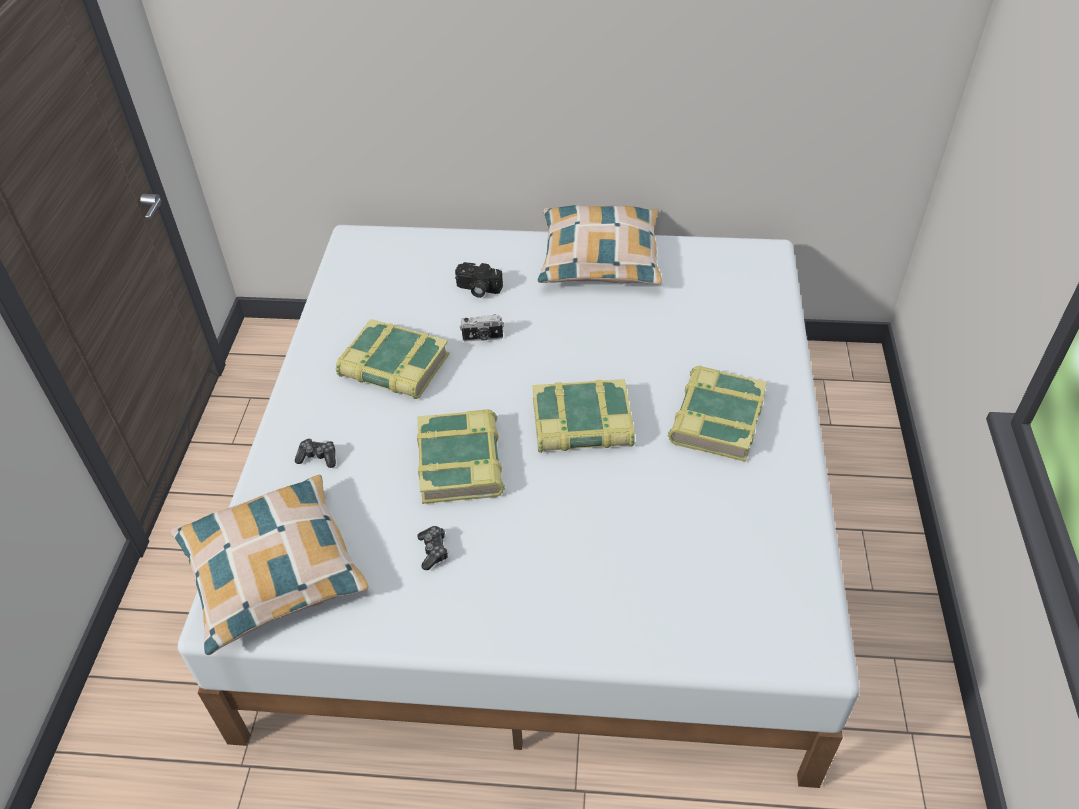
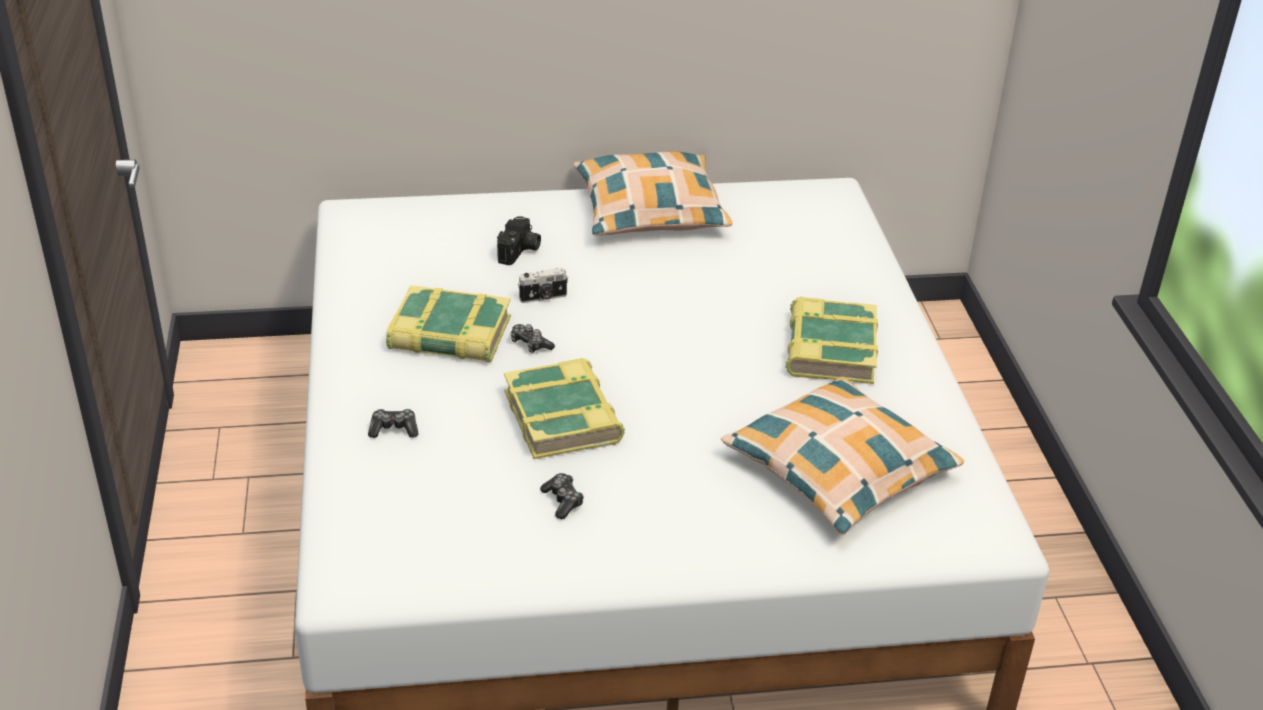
camera: 15 degrees left, 10 degrees down
(272, 571) = (383, 541): pillow -> pillow (839, 469)
(457, 384) = (530, 344): none -> game controller
(477, 289) = (520, 251): camera -> camera turned 75 degrees counterclockwise
(582, 424) = (686, 368): book -> none

